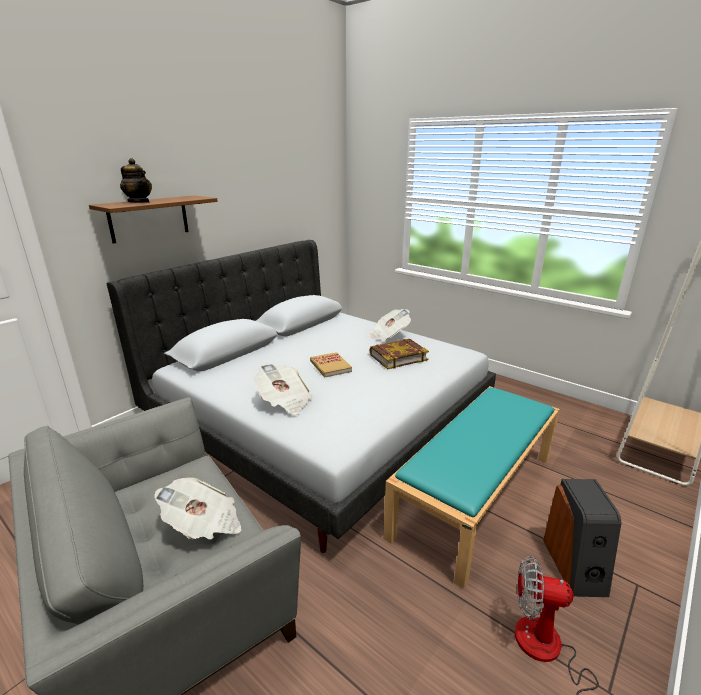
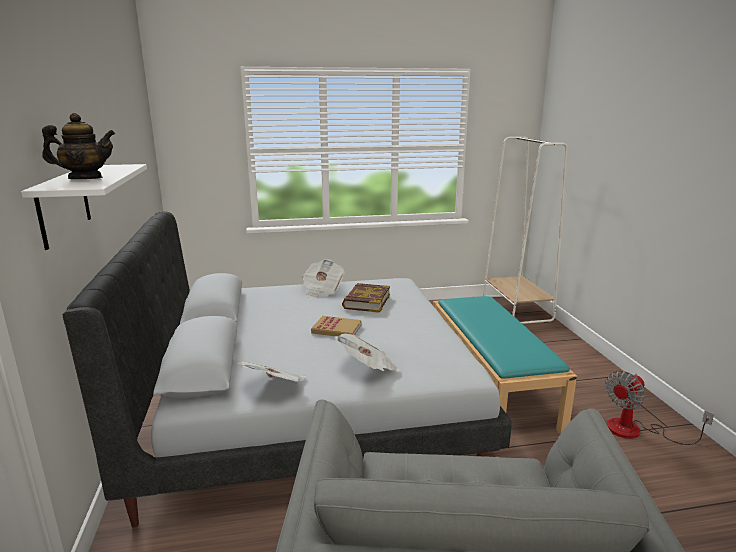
camera: 50 degrees left, 5 degrees down
(149, 218) = (64, 205): brown shelf -> white shelf
(204, 524) = (486, 481): newspaper -> newspaper (275, 387)
(575, 566) = (580, 386): speaker -> none

